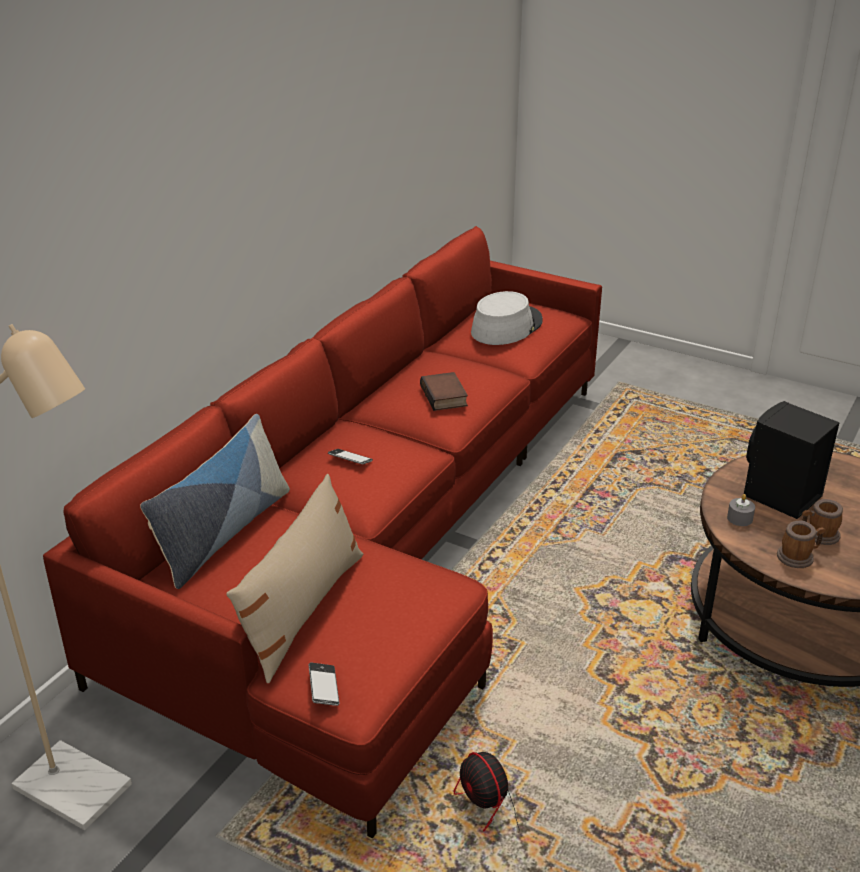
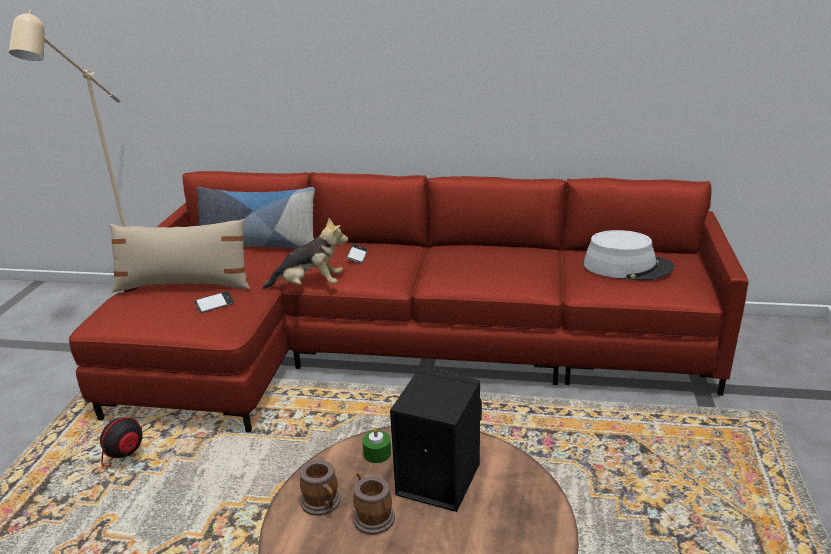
camera: 70 degrees right, 5 degrees down
(324, 687) = (109, 309): phone -> phone (214, 305)
(381, 511) = (310, 285): none -> plush toy
(445, 396) = (472, 266): book -> none
(739, 518) = (377, 453): grey candle -> green candle

